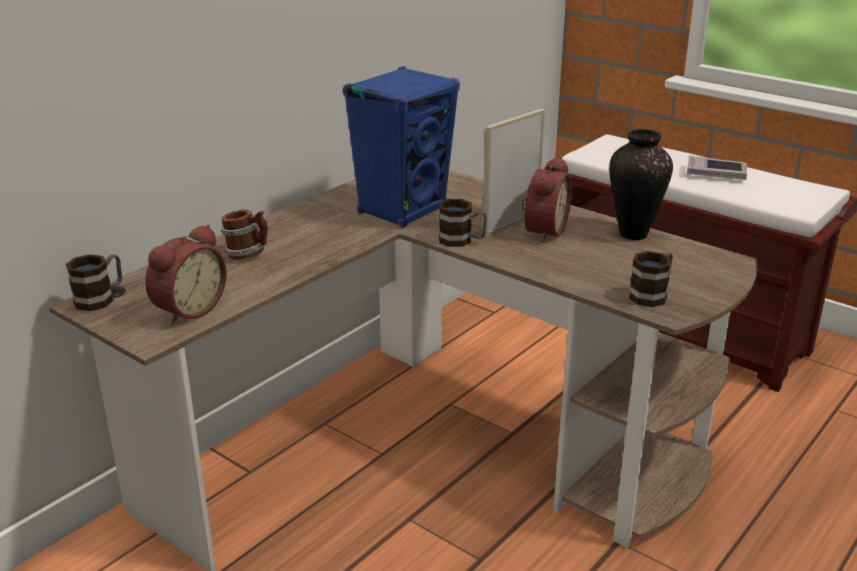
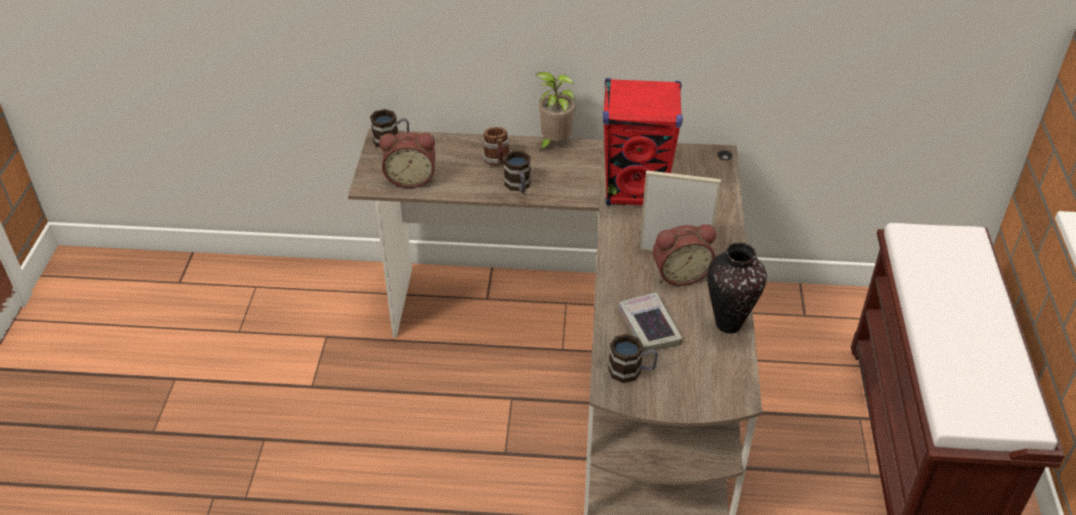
camera: 55 degrees right, 15 degrees up
(270, 221) = (554, 143): none -> potted plant
(402, 211) = (636, 191): blue speaker -> red speaker
(462, 241) = (618, 242): mug -> mug (519, 186)
(715, 174) = (973, 332): book -> book (649, 327)

